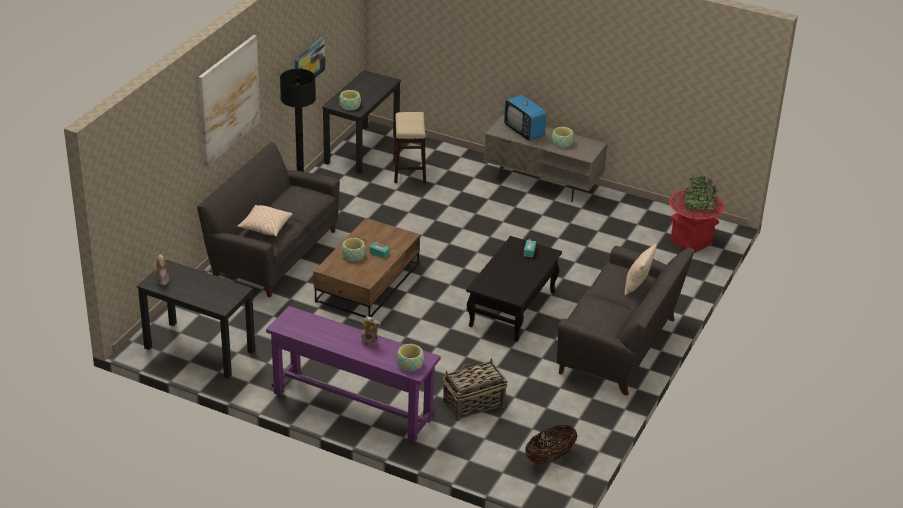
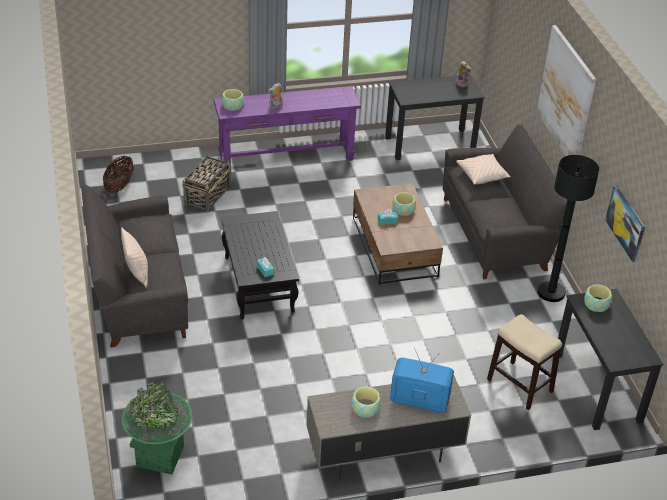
camera: 140 degrees right, 5 degrees up
(691, 242) = (160, 456): red planter -> green planter

